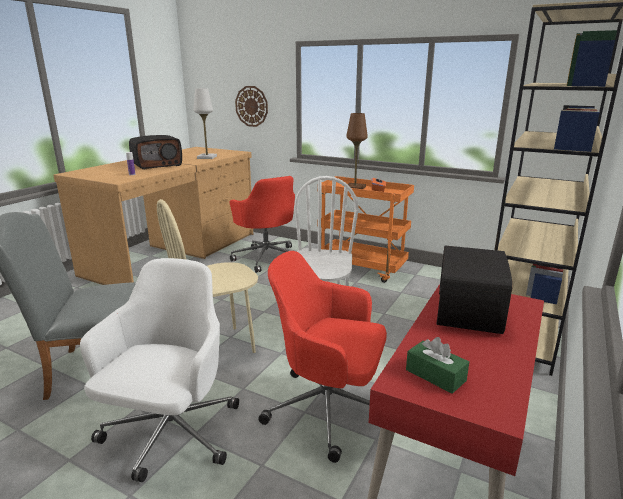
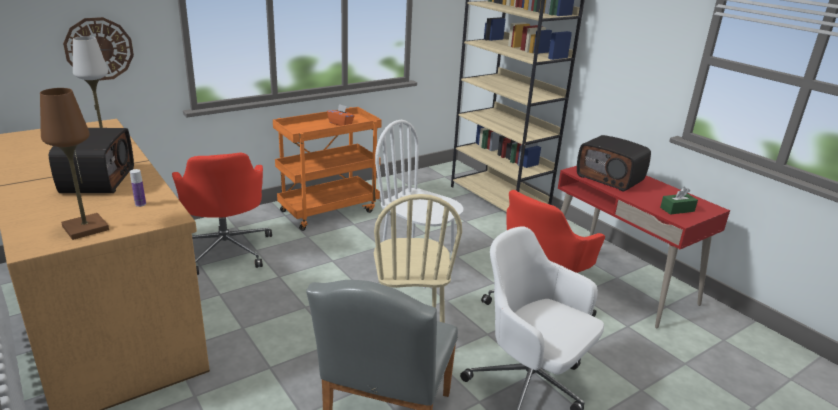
camera: 65 degrees left, 5 degrees up
(266, 257) = (226, 250): red office chair -> red office chair turned 75 degrees clockwise
(355, 188) = (312, 126): brown table lamp -> brown table lamp (86, 228)

